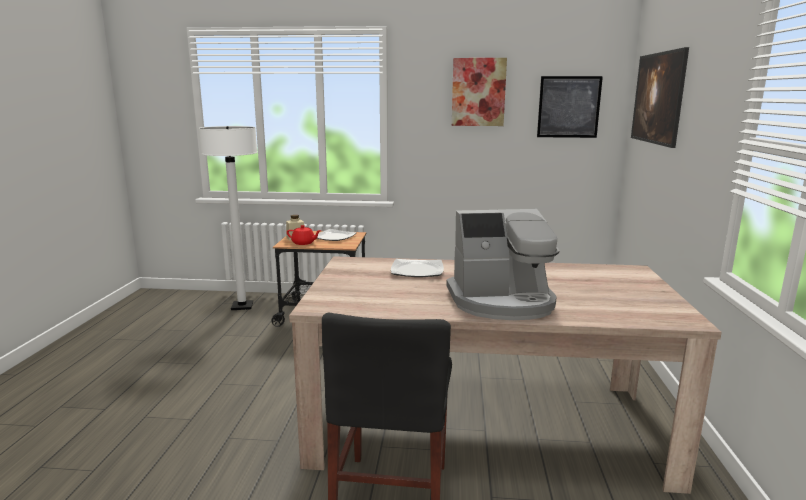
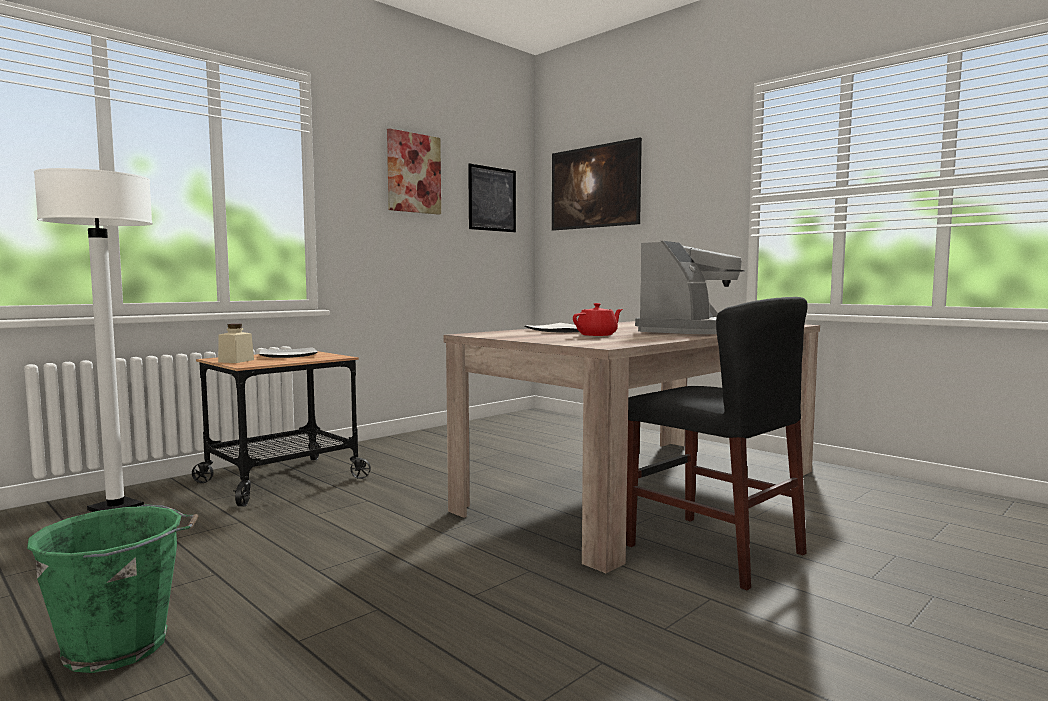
camera: 50 degrees left, 10 degrees down
(116, 384) = (121, 647): none -> green bucket
(303, 243) = (270, 361): red teapot -> red teapot (597, 335)

